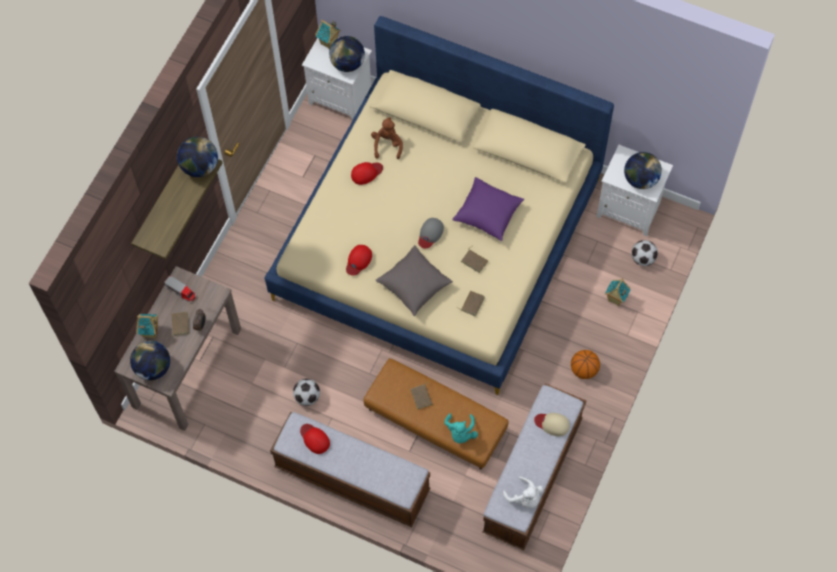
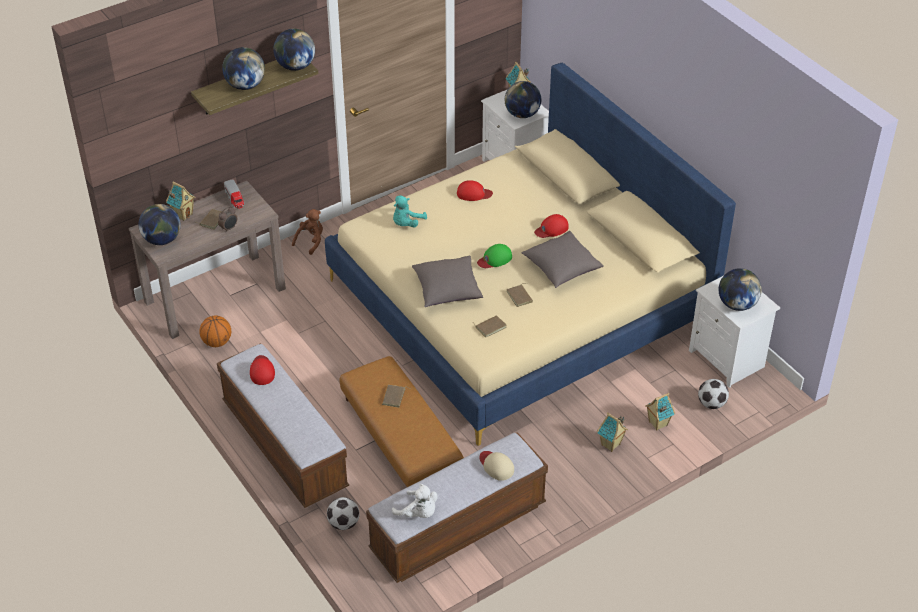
camera: 30 degrees right, 20 degrees down
(173, 212) = (245, 85): none -> globe
(307, 397) = (299, 364): football -> football (343, 523)
(358, 260) = (411, 249): red cap -> red cap (551, 229)
(387, 145) = (510, 182): brown plush toy -> brown plush toy (311, 241)
(430, 233) = (495, 259): grey cap -> green cap
(460, 433) = (407, 442): turquoise plush toy -> turquoise plush toy (406, 223)
(487, 215) = (561, 268): purple pillow -> grey pillow
(525, 498) = (418, 513): white plush toy -> white plush toy turned 45 degrees counterclockwise
(584, 370) = (580, 466): basketball -> basketball (217, 342)
(594, 338) = (611, 445): none -> toy house

